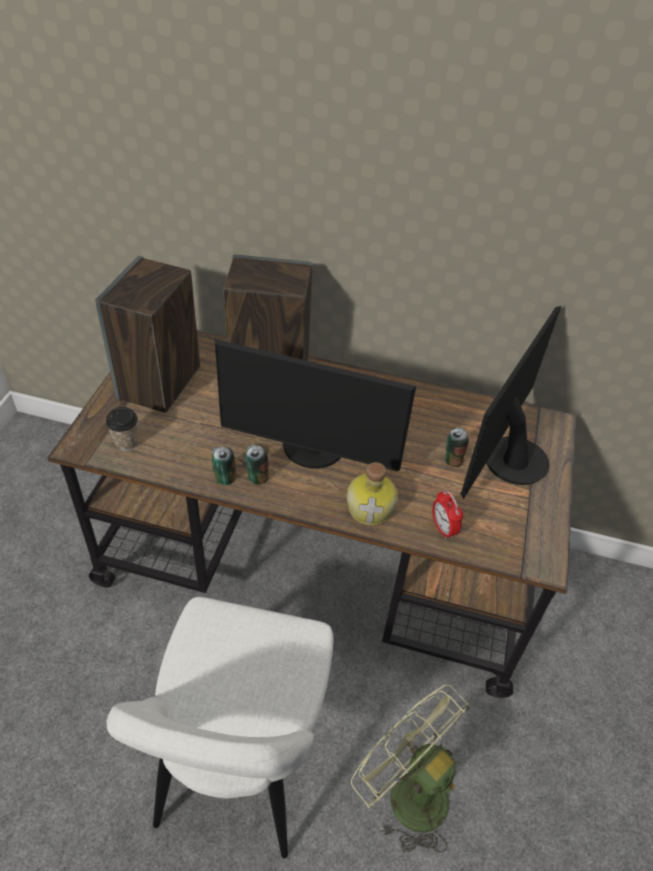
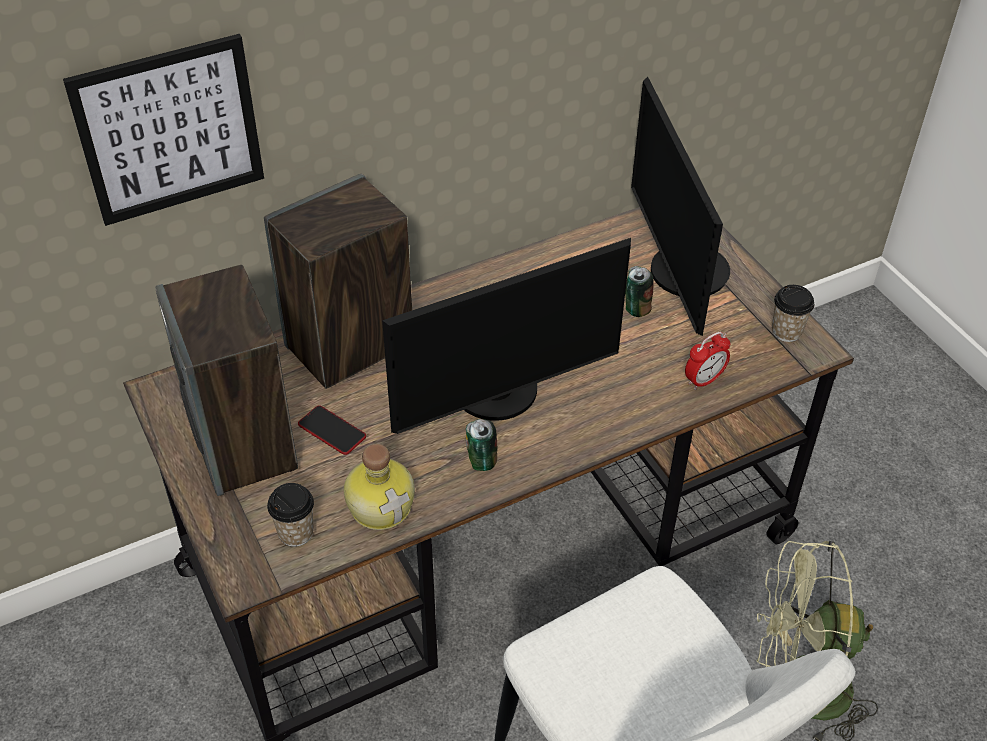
camera: 40 degrees left, 0 degrees up
(198, 170) = (169, 130): none -> picture
(206, 407) = (332, 431): none -> phone
(224, 478) = (450, 488): can -> none
(371, 507) = (622, 408): bottle -> bottle (381, 505)
(443, 528) = (704, 380): alarm clock -> alarm clock turned 60 degrees counterclockwise
(537, 540) = (786, 331): none -> cup

